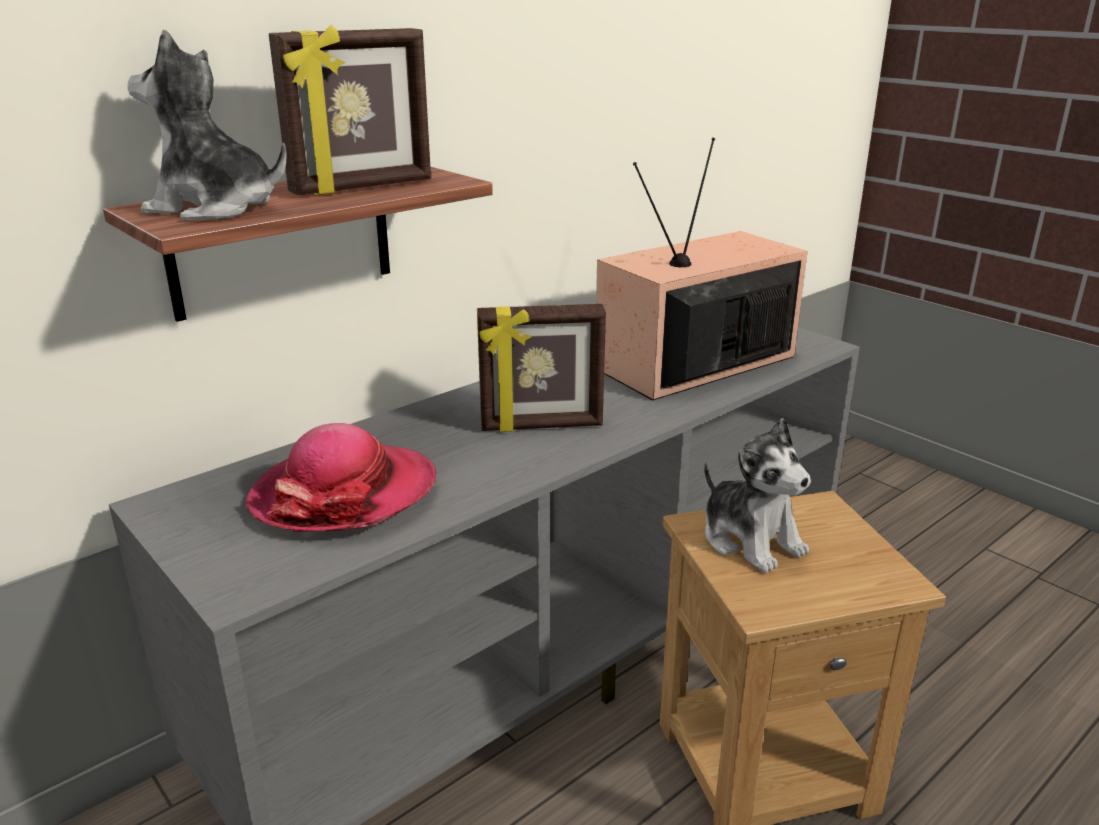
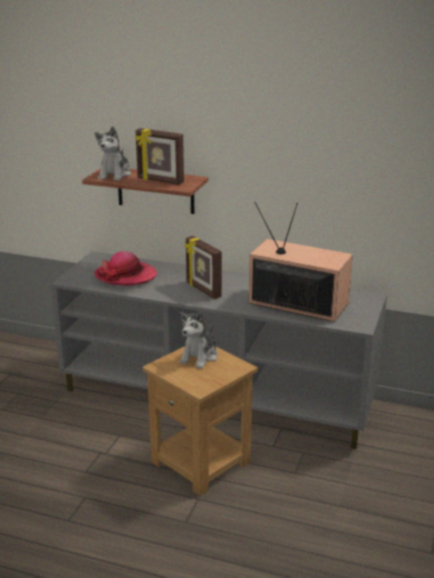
camera: 60 degrees right, 0 degrees up
(214, 209) = (115, 175): plush toy -> plush toy turned 150 degrees counterclockwise

